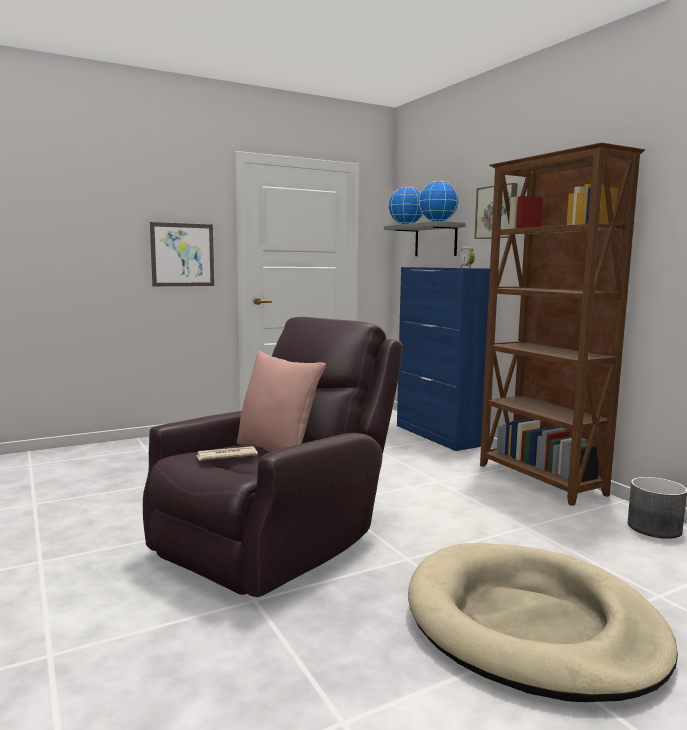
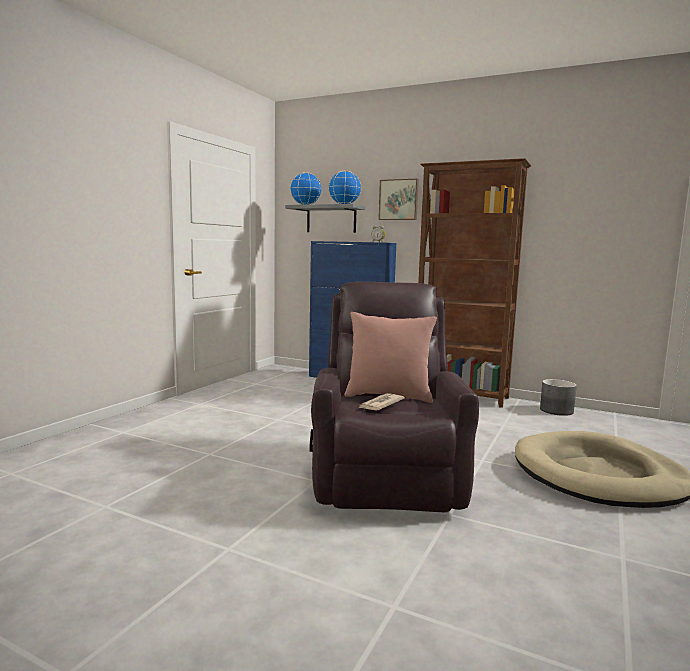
camera: 35 degrees left, 0 degrees up
(182, 255) = (127, 224): picture -> none

